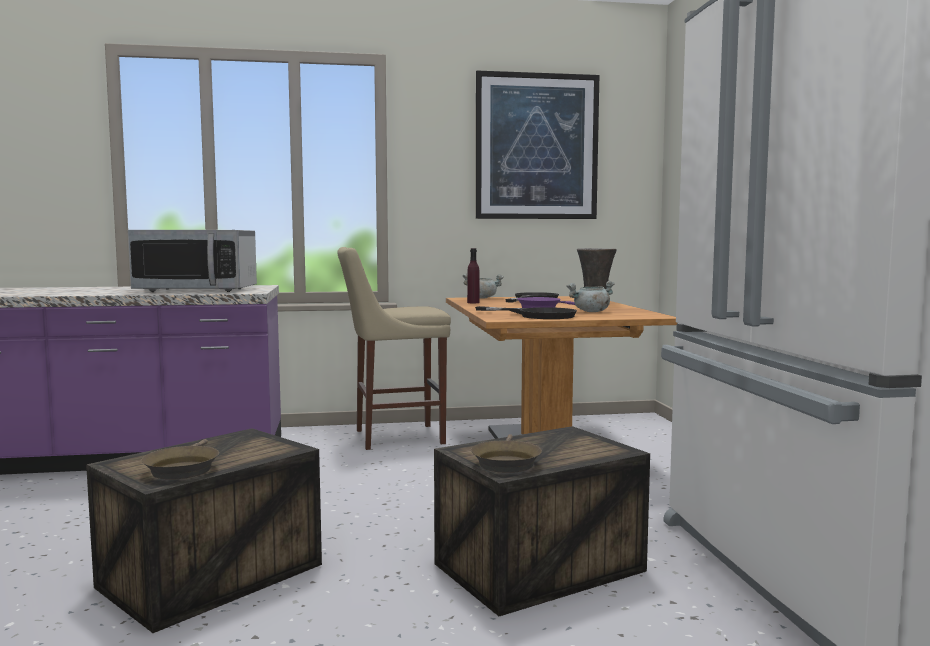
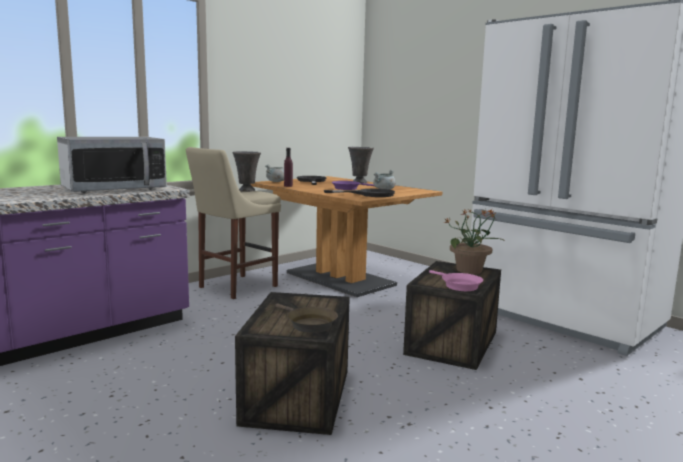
camera: 35 degrees left, 5 degrees up
(420, 307) = (247, 190): none -> grey vase
(505, 462) = (458, 285): brown frying pan -> pink frying pan
(537, 147) = (299, 73): picture -> none
(588, 446) = (470, 270): none -> potted plant

